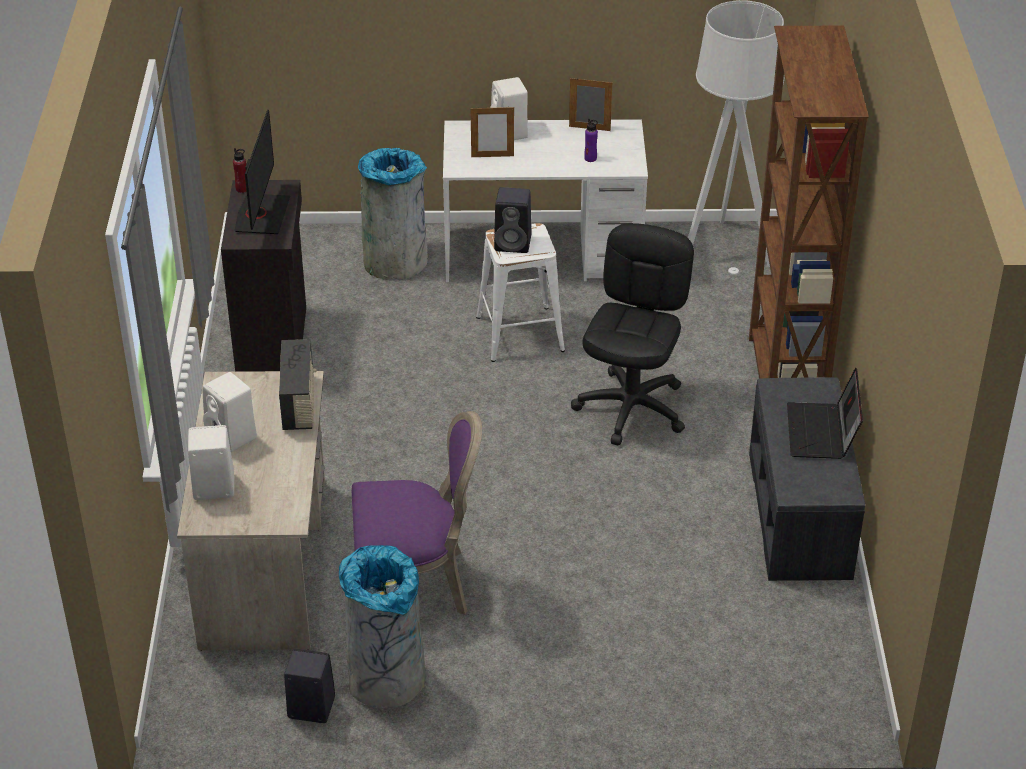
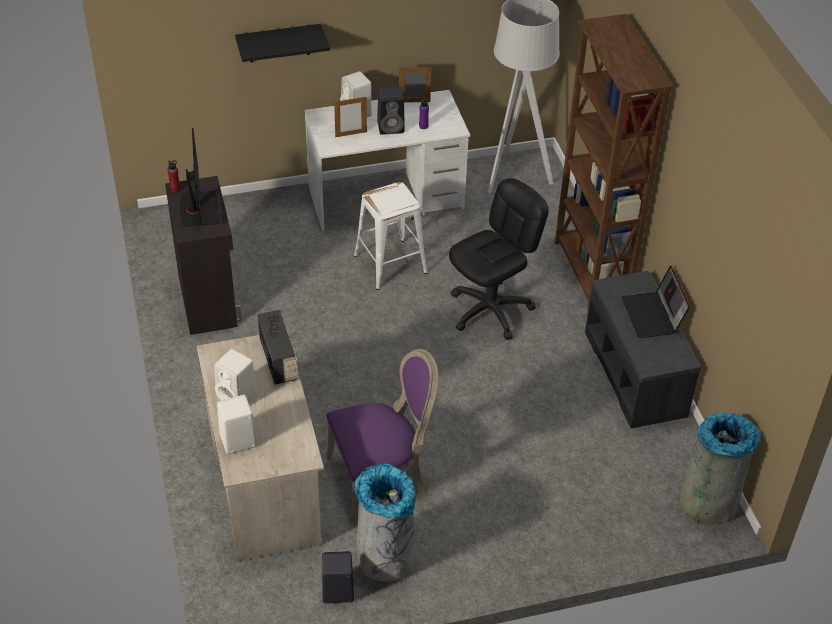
camera: 15 degrees left, 5 degrees up
(396, 262) = (279, 220): grey trash can -> grey trash can (709, 502)
(414, 27) = (279, 43): none -> black shelf
(514, 243) = (386, 201): black speaker -> black speaker (391, 127)
(632, 408) = (491, 310): black office chair -> black office chair turned 45 degrees clockwise

